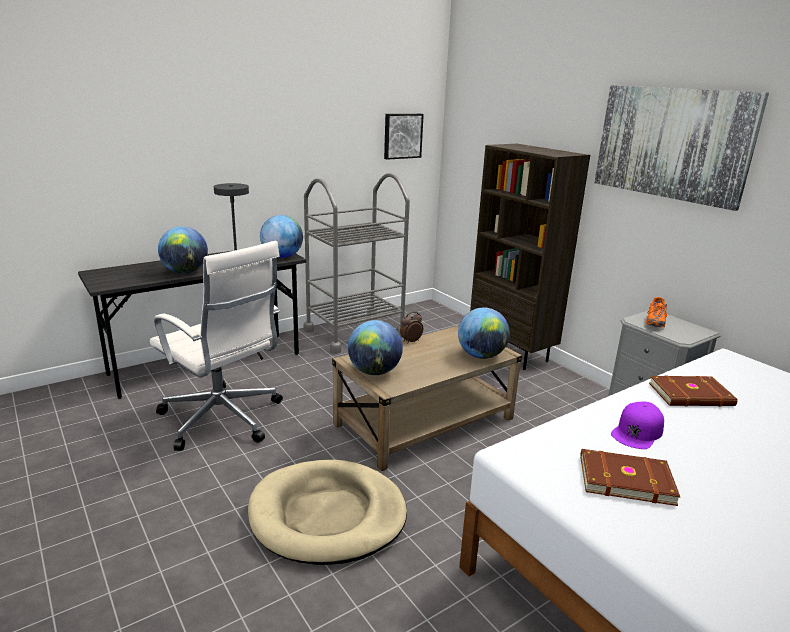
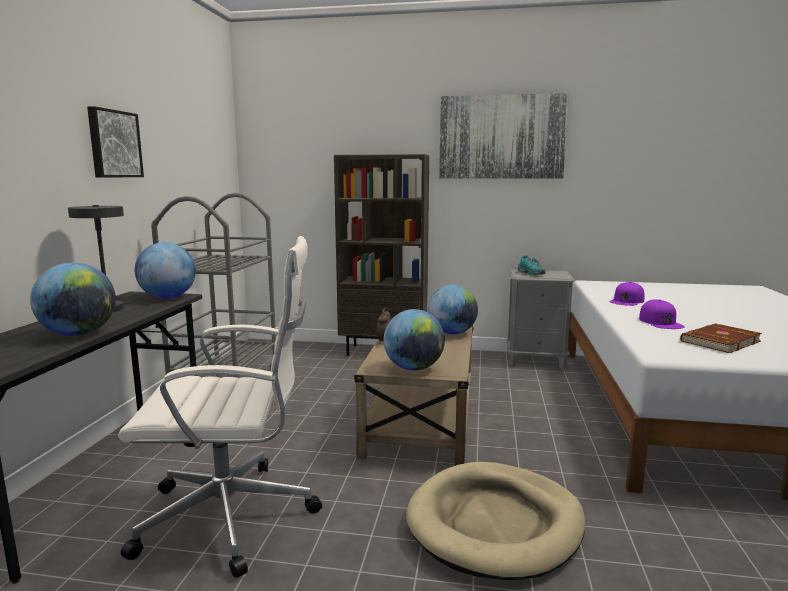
camera: 45 degrees left, 10 degrees down
(402, 136) = (213, 158): picture -> picture (113, 144)
(655, 322) = (531, 274): orange shoe -> turquoise shoe
(691, 395) = (627, 301): brown book -> purple cap

